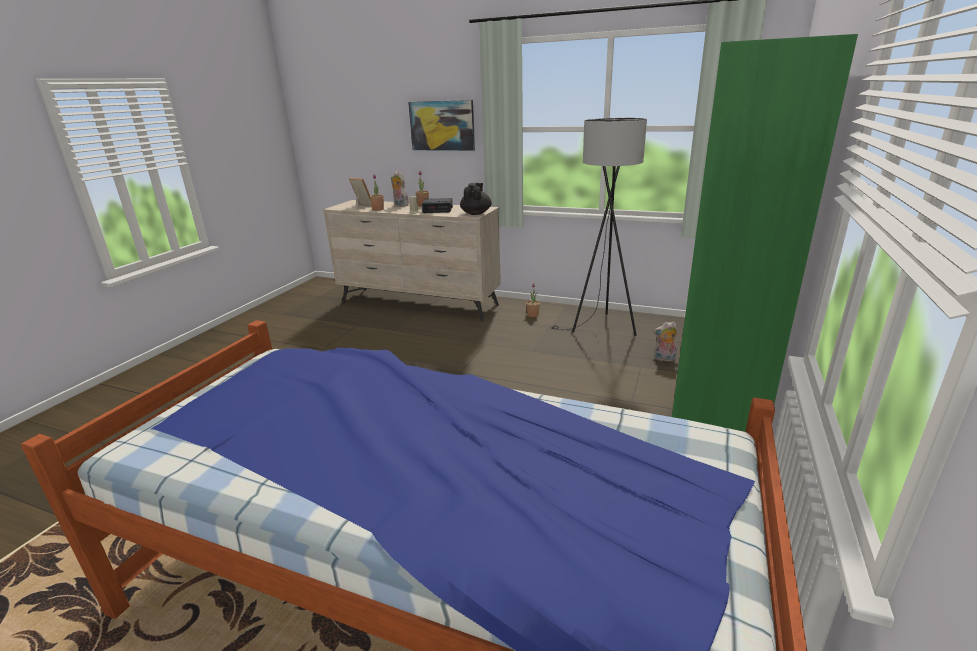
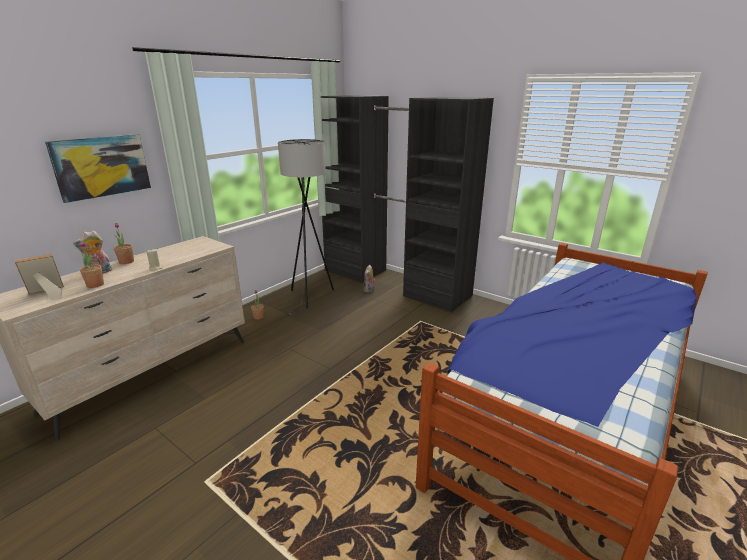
camera: 75 degrees left, 0 degrees up
(438, 209) = (165, 257): alarm clock -> none
(476, 213) = (214, 245): black teapot -> none
(714, 373) = (394, 282): green wardrobe -> black wardrobe

